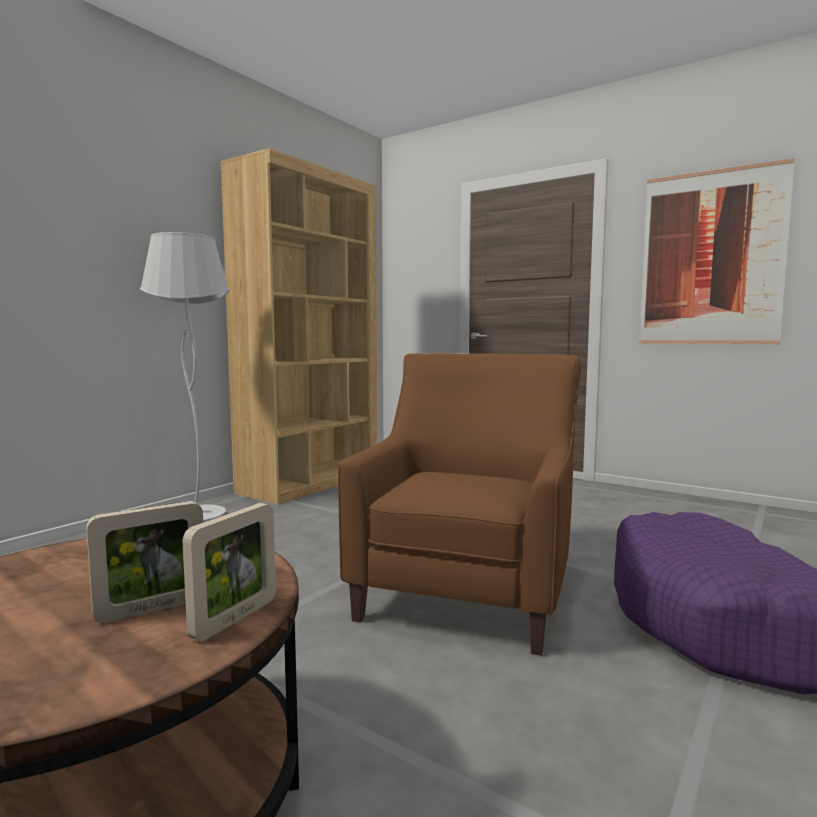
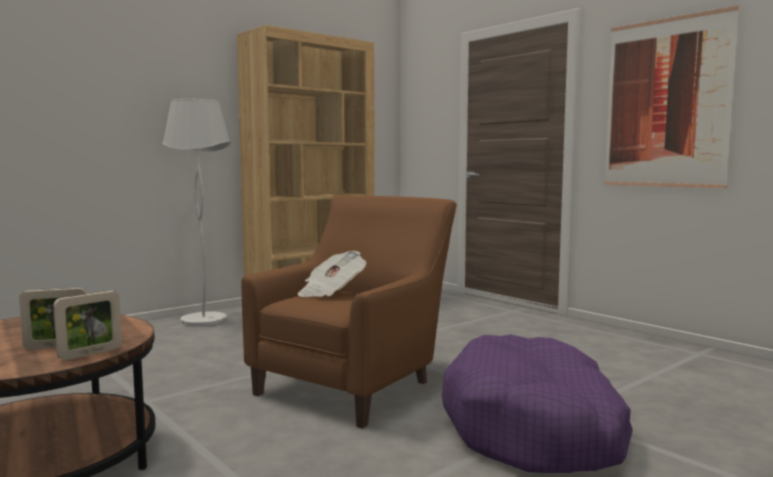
camera: 15 degrees right, 0 degrees up
(449, 476) = (331, 292): none -> newspaper

